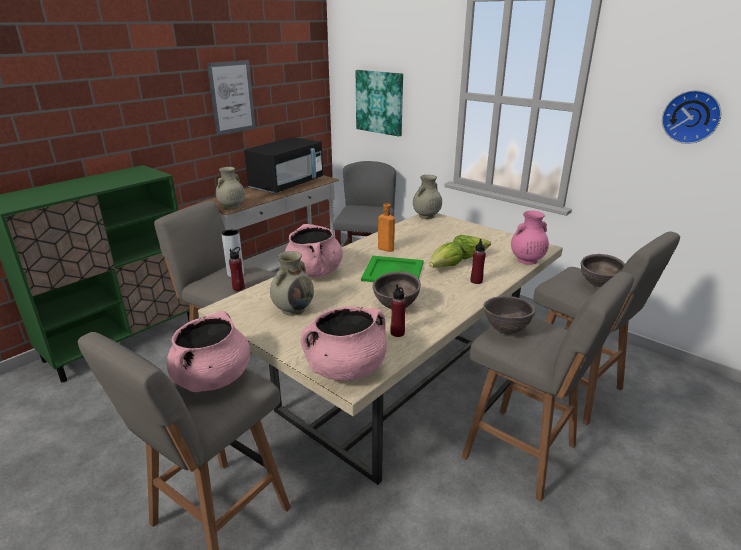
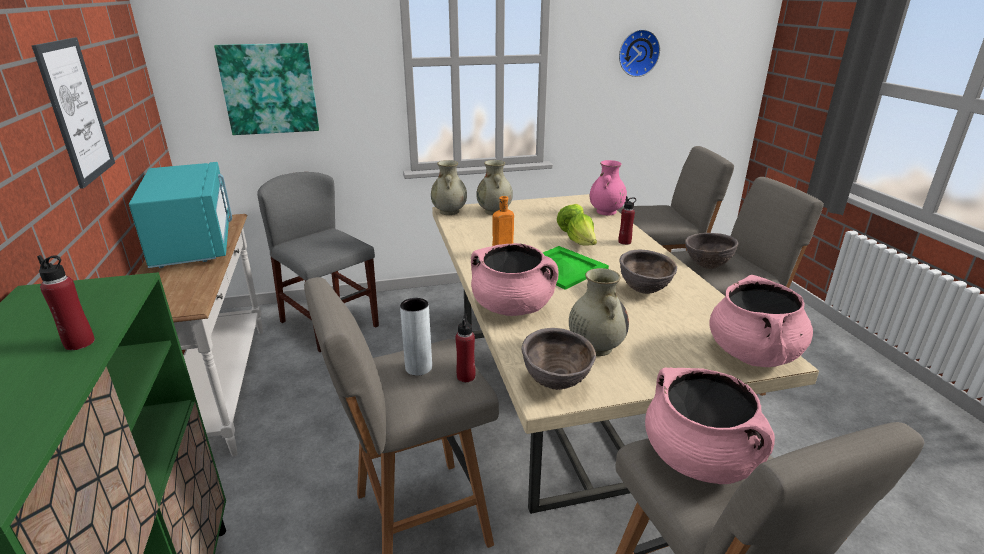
camera: 55 degrees left, 0 degrees up
(231, 206) = (191, 303): beige vase -> beige vase (494, 211)
(287, 185) = (195, 244): black microwave -> turquoise microwave
(397, 333) = (696, 306): red bottle -> red bottle (79, 343)
(598, 285) = (661, 211): brown bowl -> brown bowl (555, 384)

